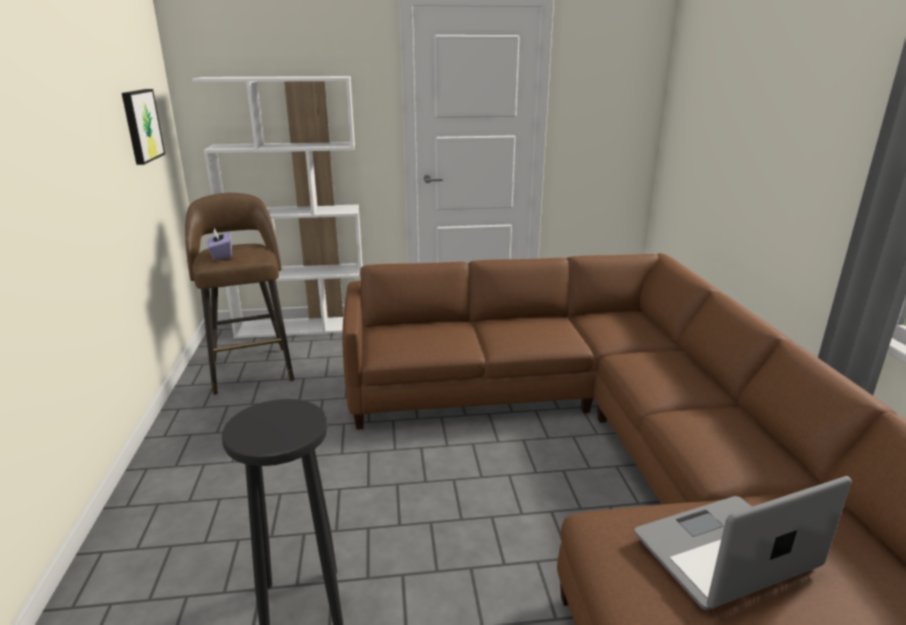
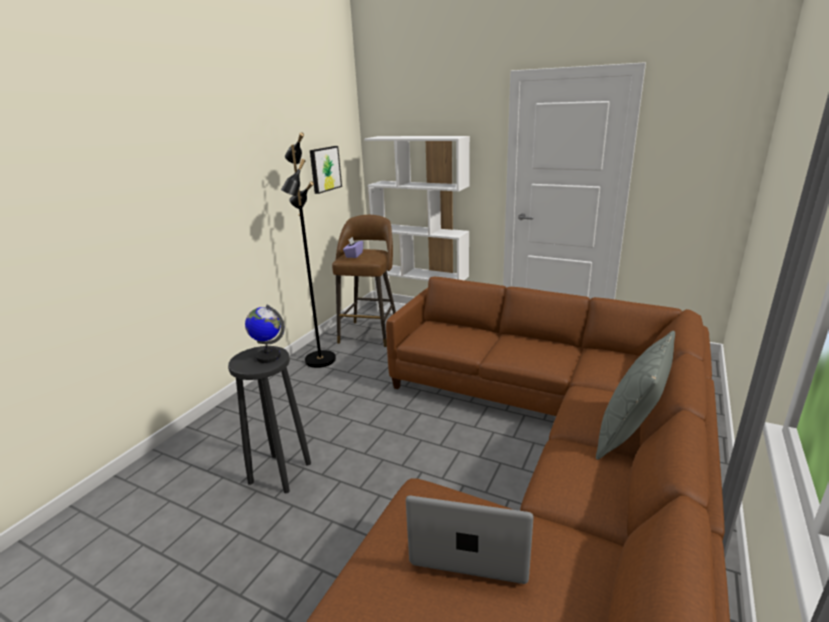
camera: 35 degrees right, 0 degrees up
(206, 425) = (319, 360): none -> black floor lamp
(288, 417) = (268, 357): none -> globe
(708, 385) = (629, 434): none -> grey pillow

